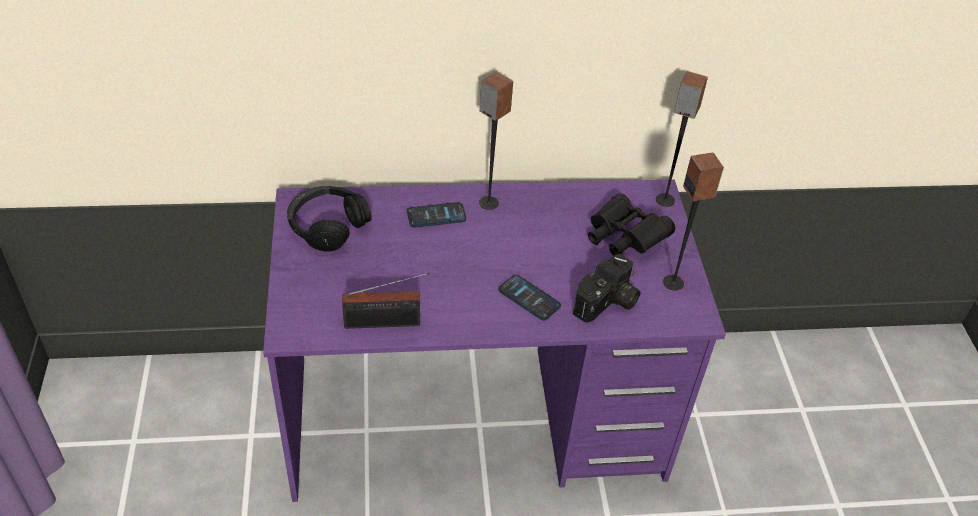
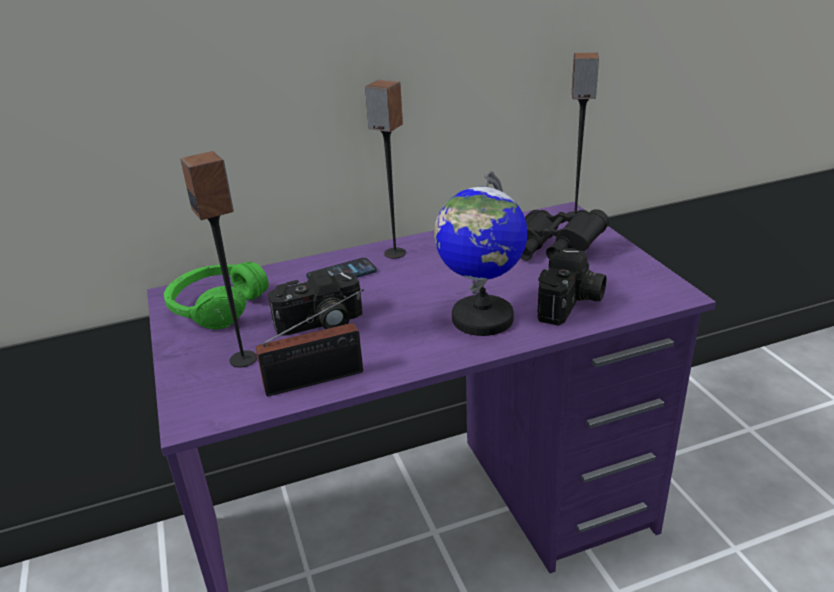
camera: 10 degrees left, 15 degrees down
(327, 226) = (217, 307): black headphones -> green headphones
(402, 268) = (320, 325): none -> camera
(529, 298) = (481, 318): phone -> globe
(673, 283) = (629, 273): speaker -> speaker (244, 359)

